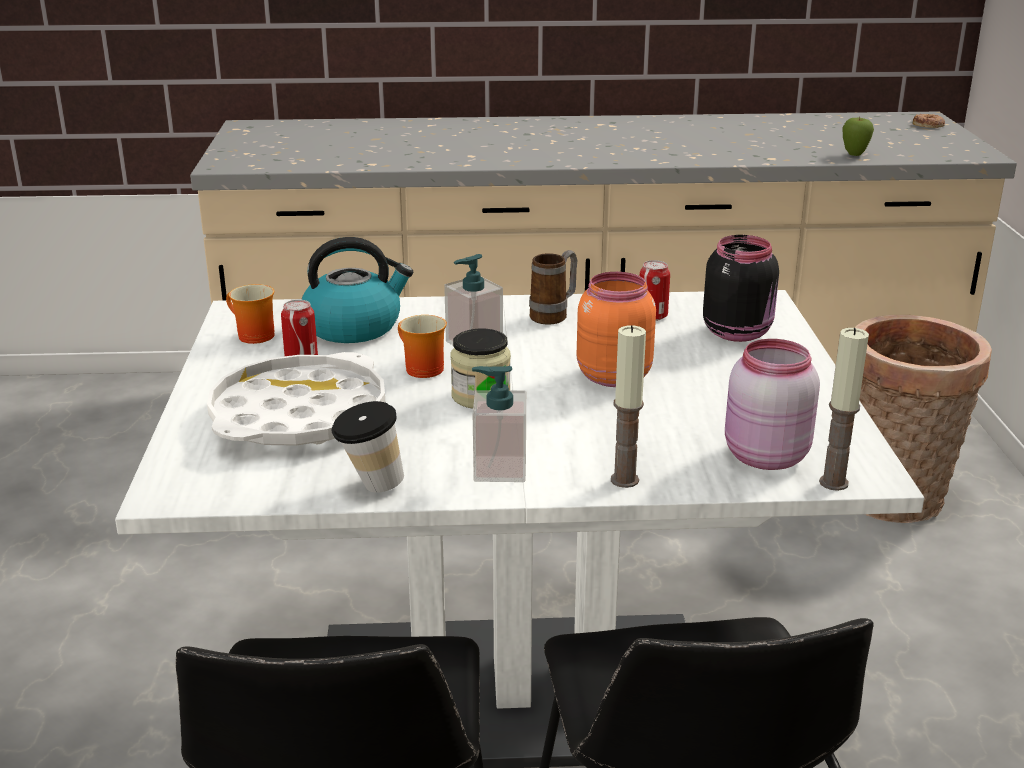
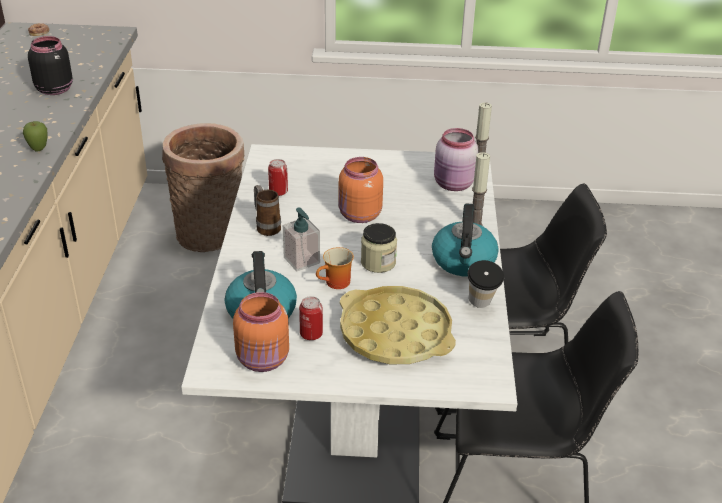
camera: 85 degrees left, 10 degrees up
(251, 336) = (263, 360): mug -> orange jar
(298, 416) = (395, 333): white tray -> yellow tray
(499, 469) = (464, 262): soap dispenser -> kettle
(738, 332) = (309, 168): black jar -> black jar (54, 89)
(854, 155) = (90, 67): apple -> apple (39, 150)

